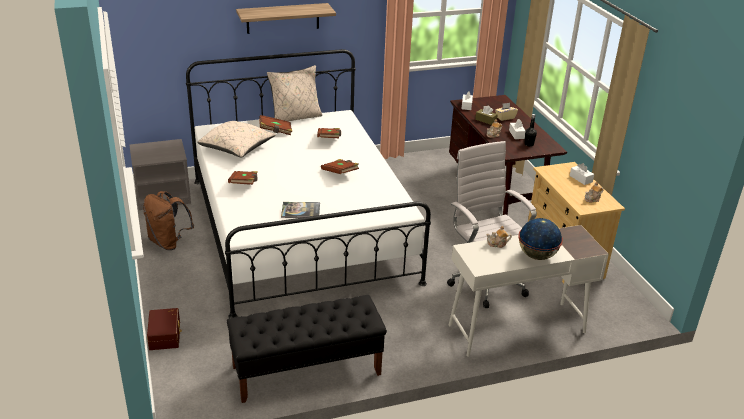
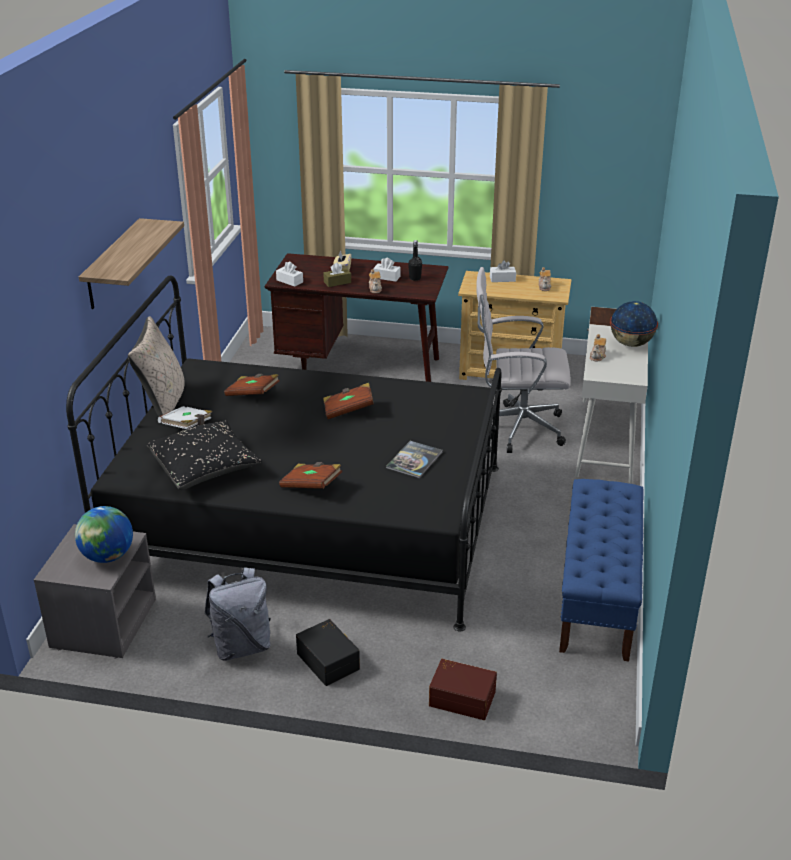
camera: 60 degrees left, 0 degrees up
(159, 156) = (107, 556): none -> globe
(168, 242) = (241, 646): brown backpack -> grey backpack
(173, 275) = (329, 660): none -> black storage box
(237, 148) = (205, 468): beige pillow -> black pillow
(275, 131) = (187, 427): brown book -> white book
(300, 228) = (310, 520): white bed -> black bed
(306, 371) = (598, 596): black bench -> blue bench

